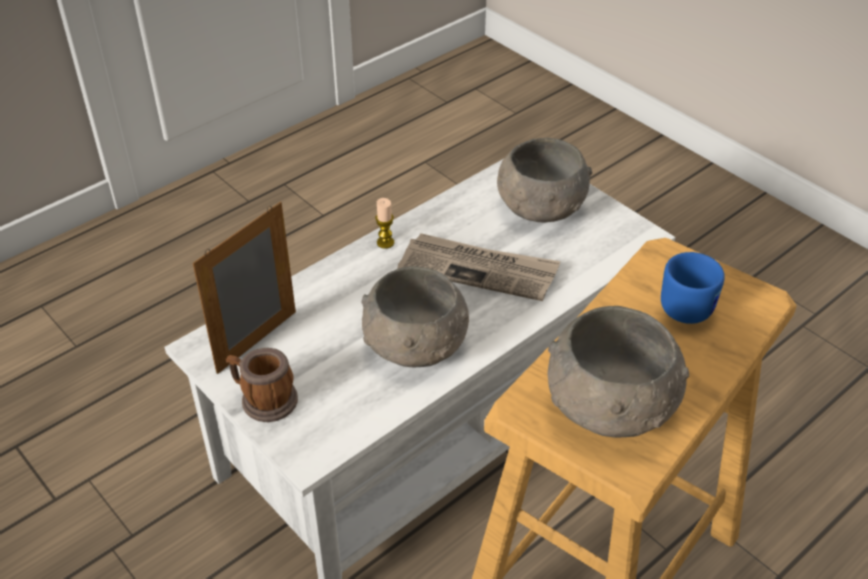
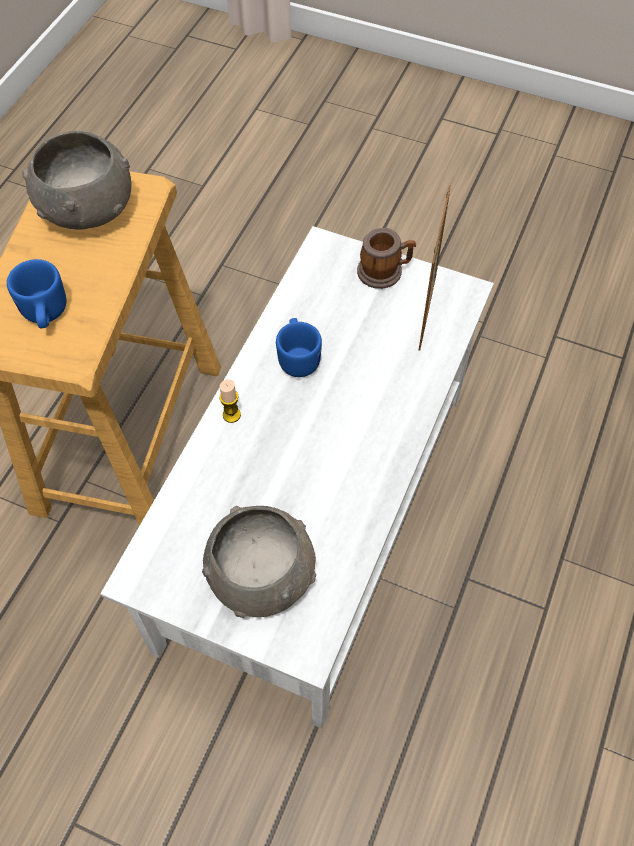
camera: 155 degrees right, 15 degrees up
(385, 242) = (393, 456): candle -> candle (231, 415)
(415, 346) = (299, 357): grey bowl -> blue mug
(479, 269) = (286, 460): newspaper -> none

